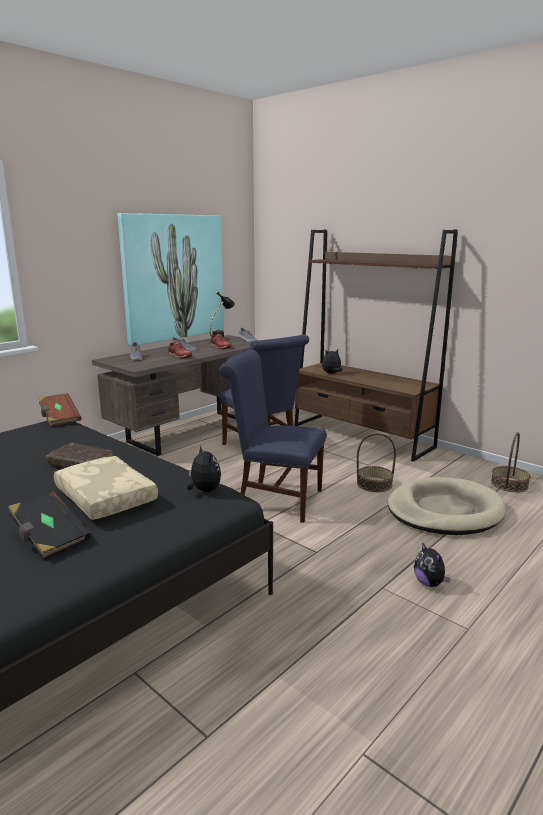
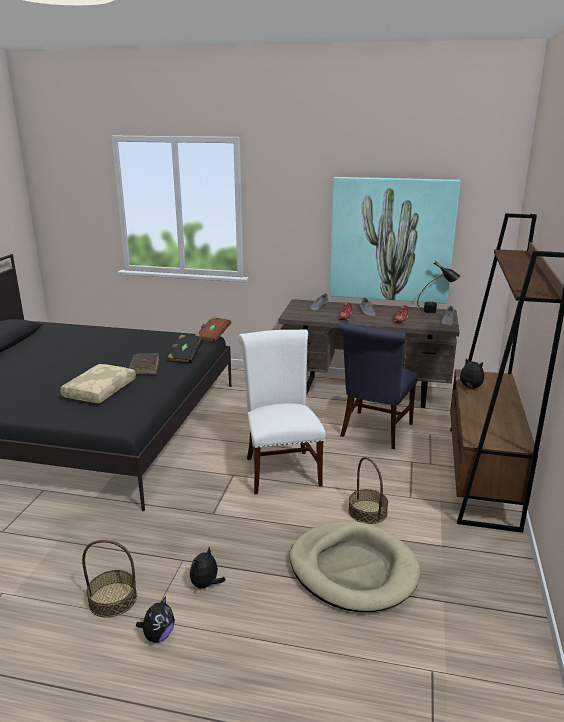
camera: 60 degrees right, 5 degrees up
(49, 538) = (45, 395): black book -> black book (185, 356)
(204, 490) = (132, 414): plush toy -> plush toy (158, 635)
(274, 499) = (281, 468): blue chair -> white chair
(509, 484) = (481, 611): basket -> basket (112, 599)

